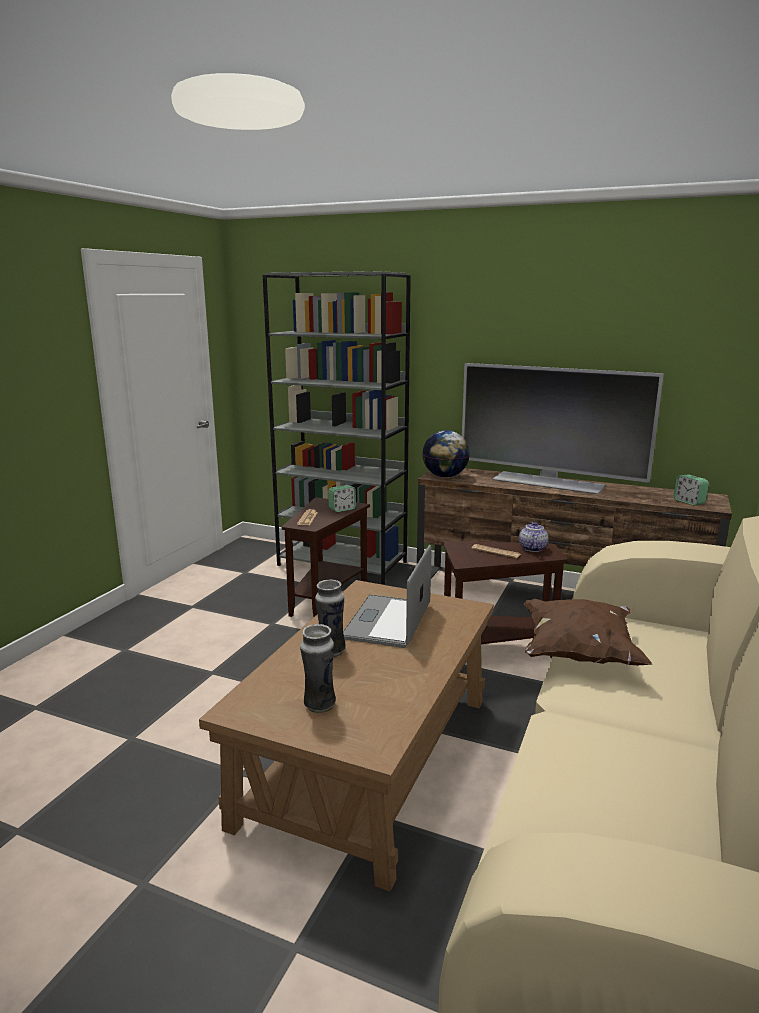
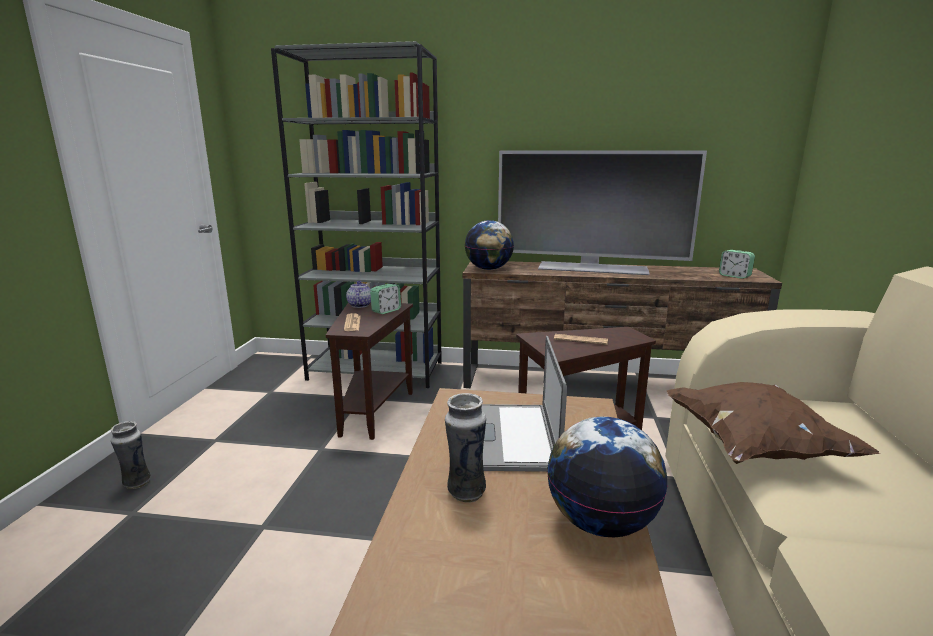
camera: 15 degrees left, 0 degrees up
(319, 706) = (501, 594): vase -> vase (136, 483)
(412, 681) = (601, 522): none -> globe
(532, 548) = (612, 333): teapot -> teapot (359, 305)

